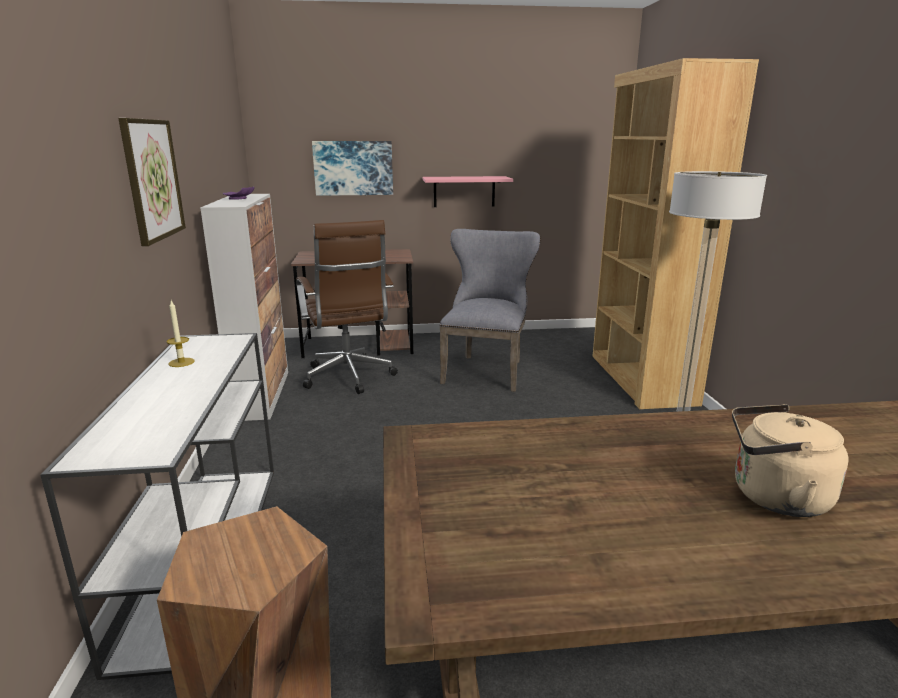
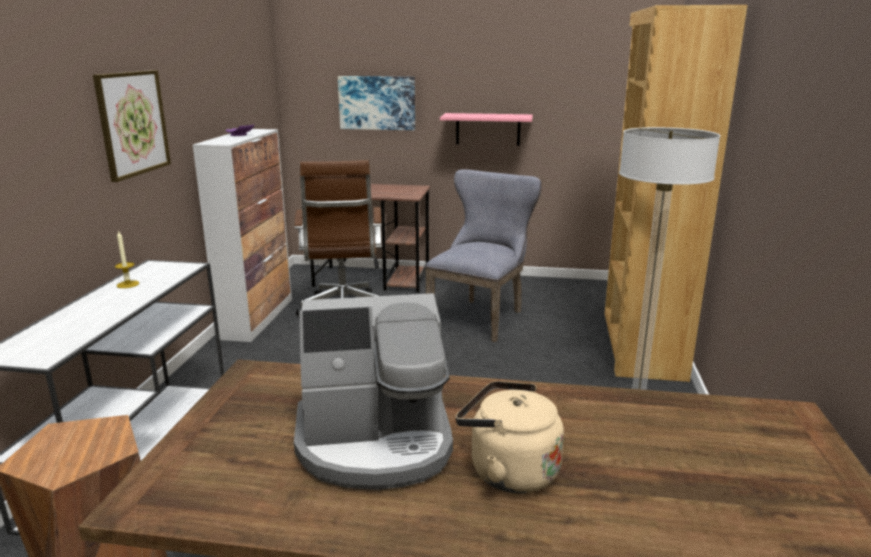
camera: 15 degrees right, 0 degrees up
(620, 490) = (375, 443): none -> coffee machine

